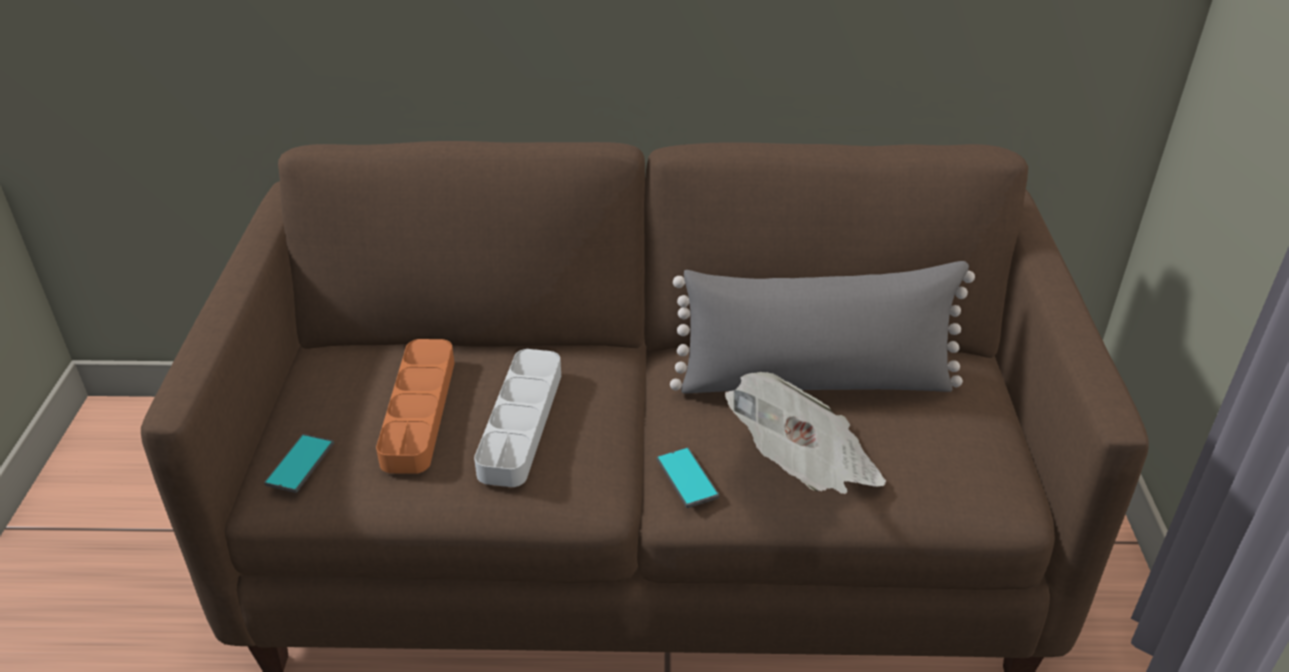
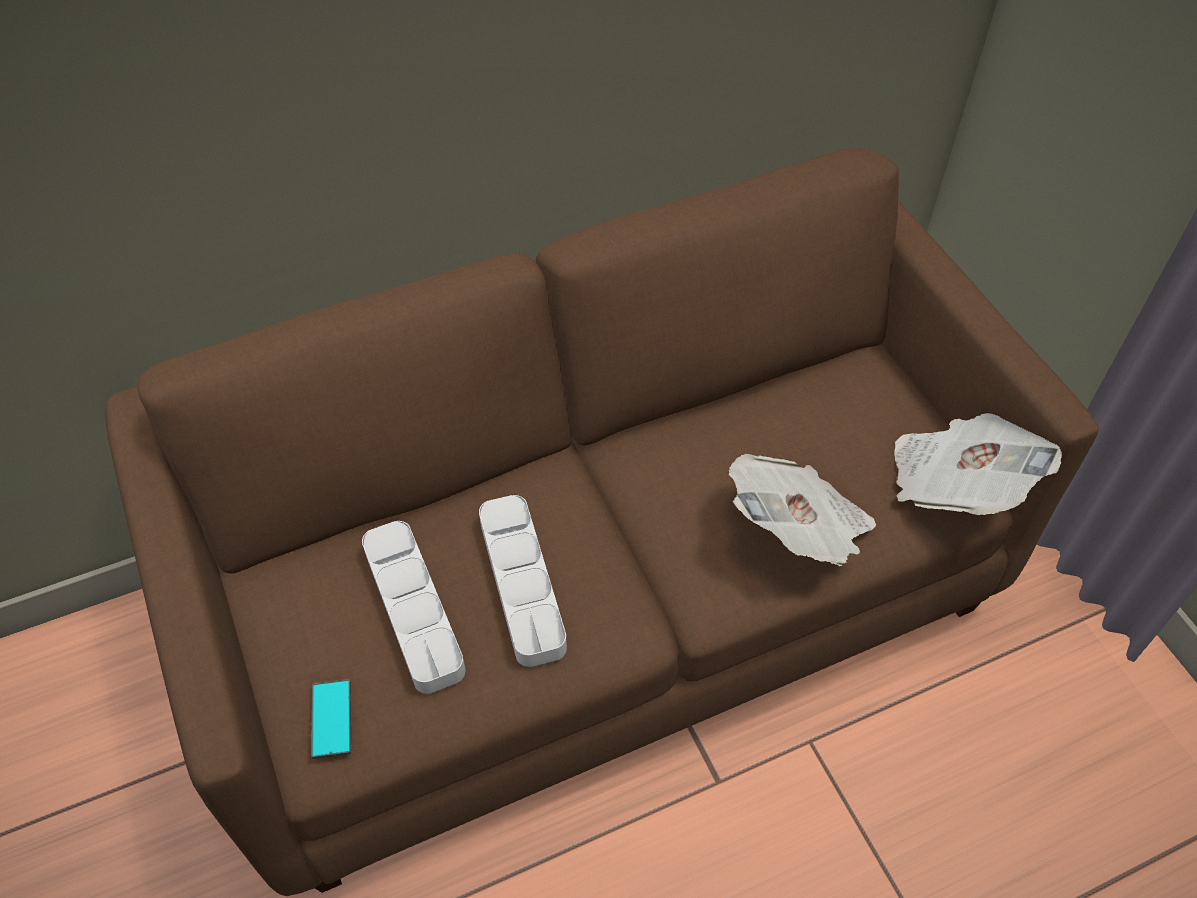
camera: 25 degrees left, 15 degrees up
(419, 411) = (413, 609): orange tray -> grey tray
(687, 478) = (704, 581): phone -> none
(815, 381) = (758, 431): grey pillow -> none
(996, 481) = (958, 483): none -> newspaper

